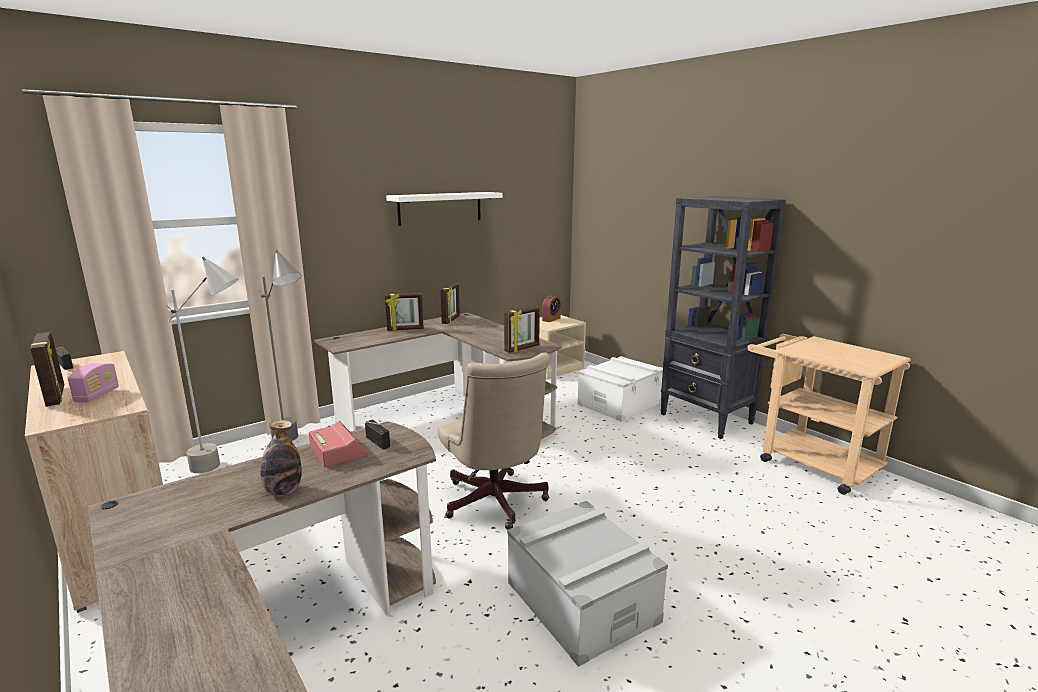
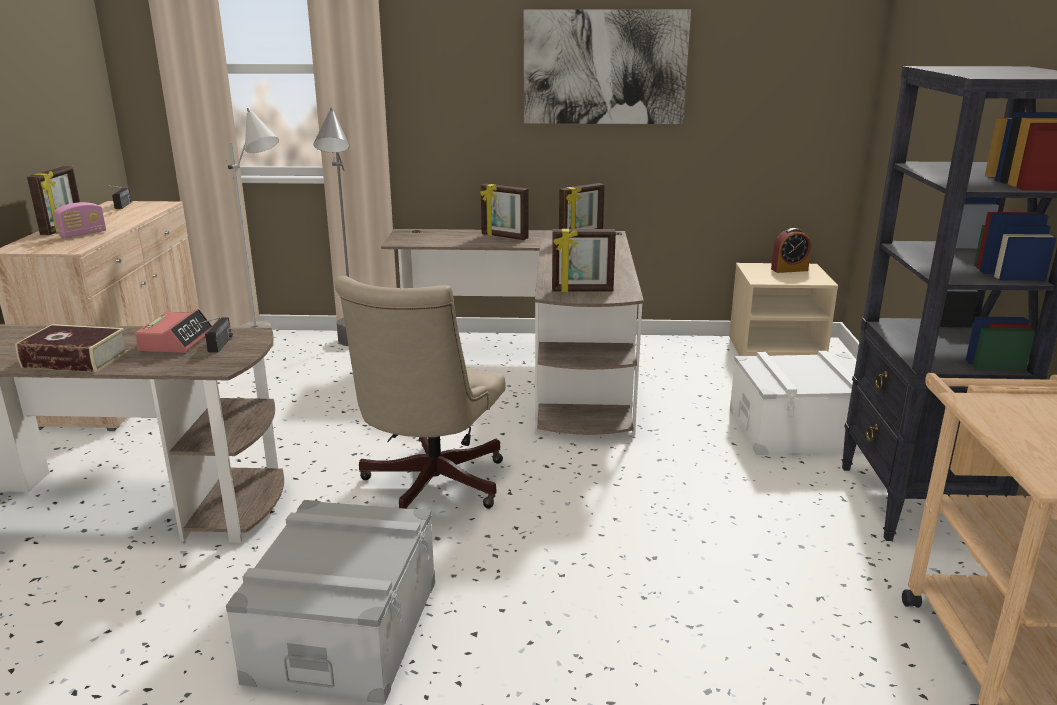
camera: 40 degrees right, 5 degrees up
(283, 491) = (75, 359): bottle -> book
(440, 208) = (604, 67): white shelf -> picture

